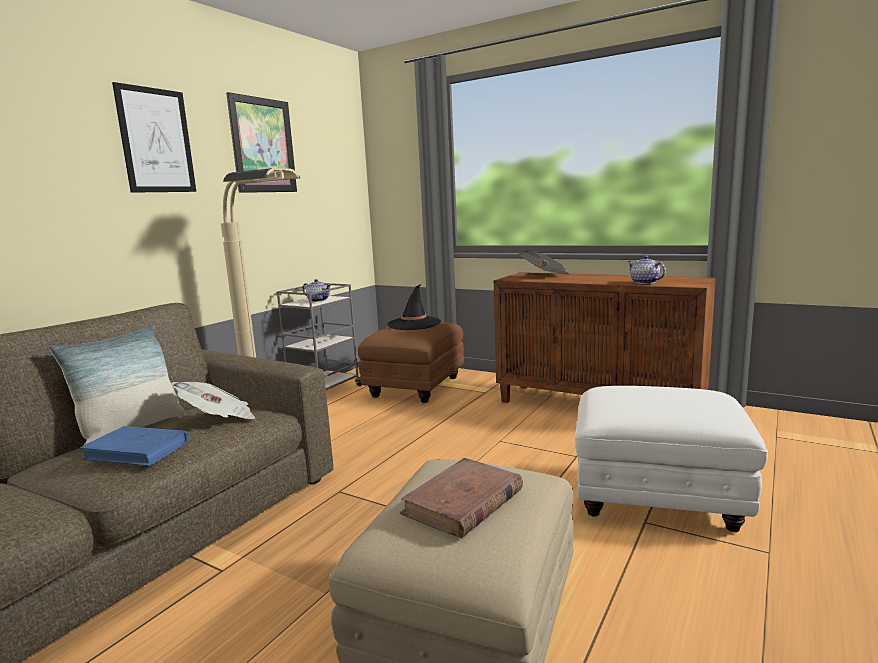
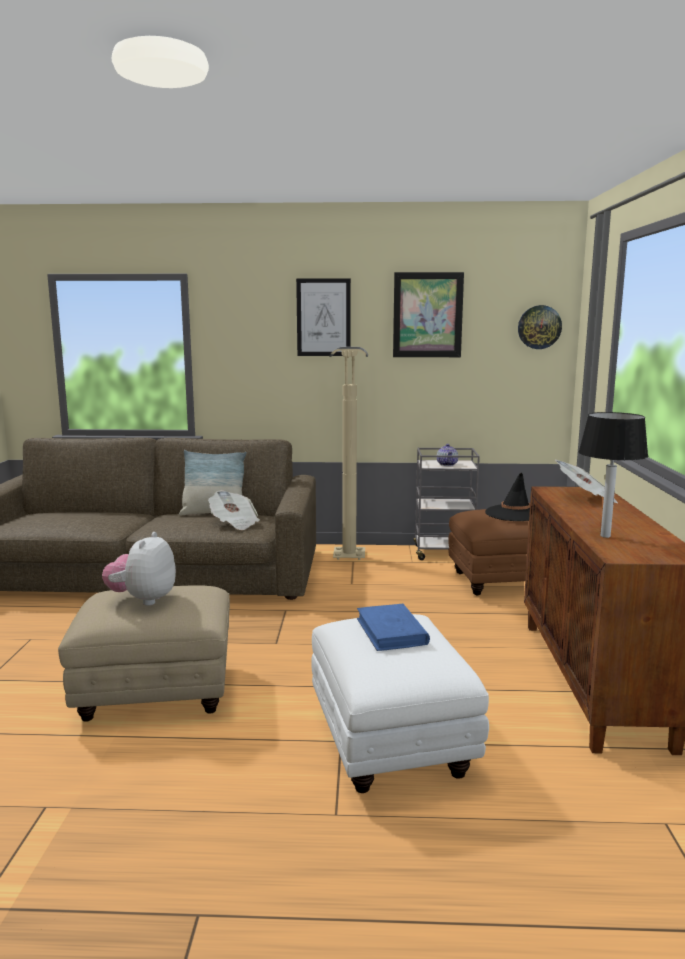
camera: 60 degrees right, 0 degrees up
(137, 450) = (177, 521): blue book -> blue book (391, 631)
(344, 163) = (539, 327): none -> wall clock
(463, 502) = (143, 600): brown book -> plush toy
(644, 282) = (604, 536): teapot -> table lamp

